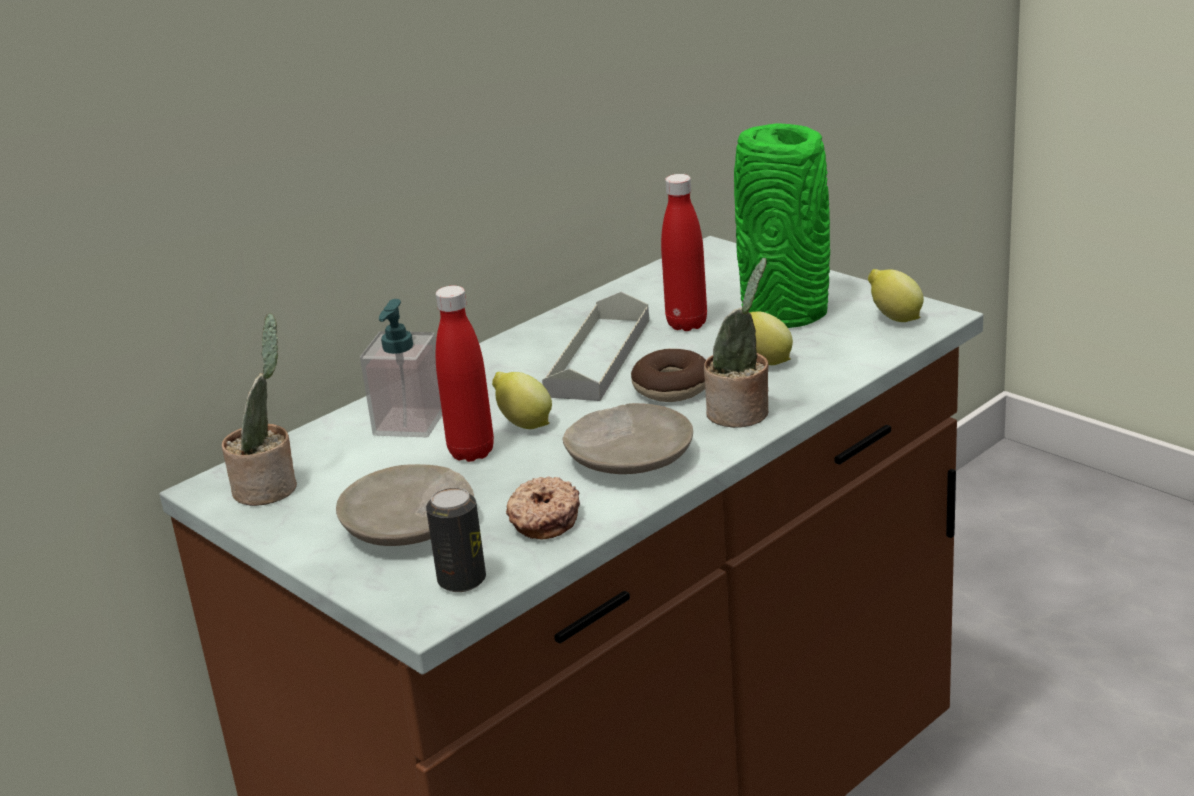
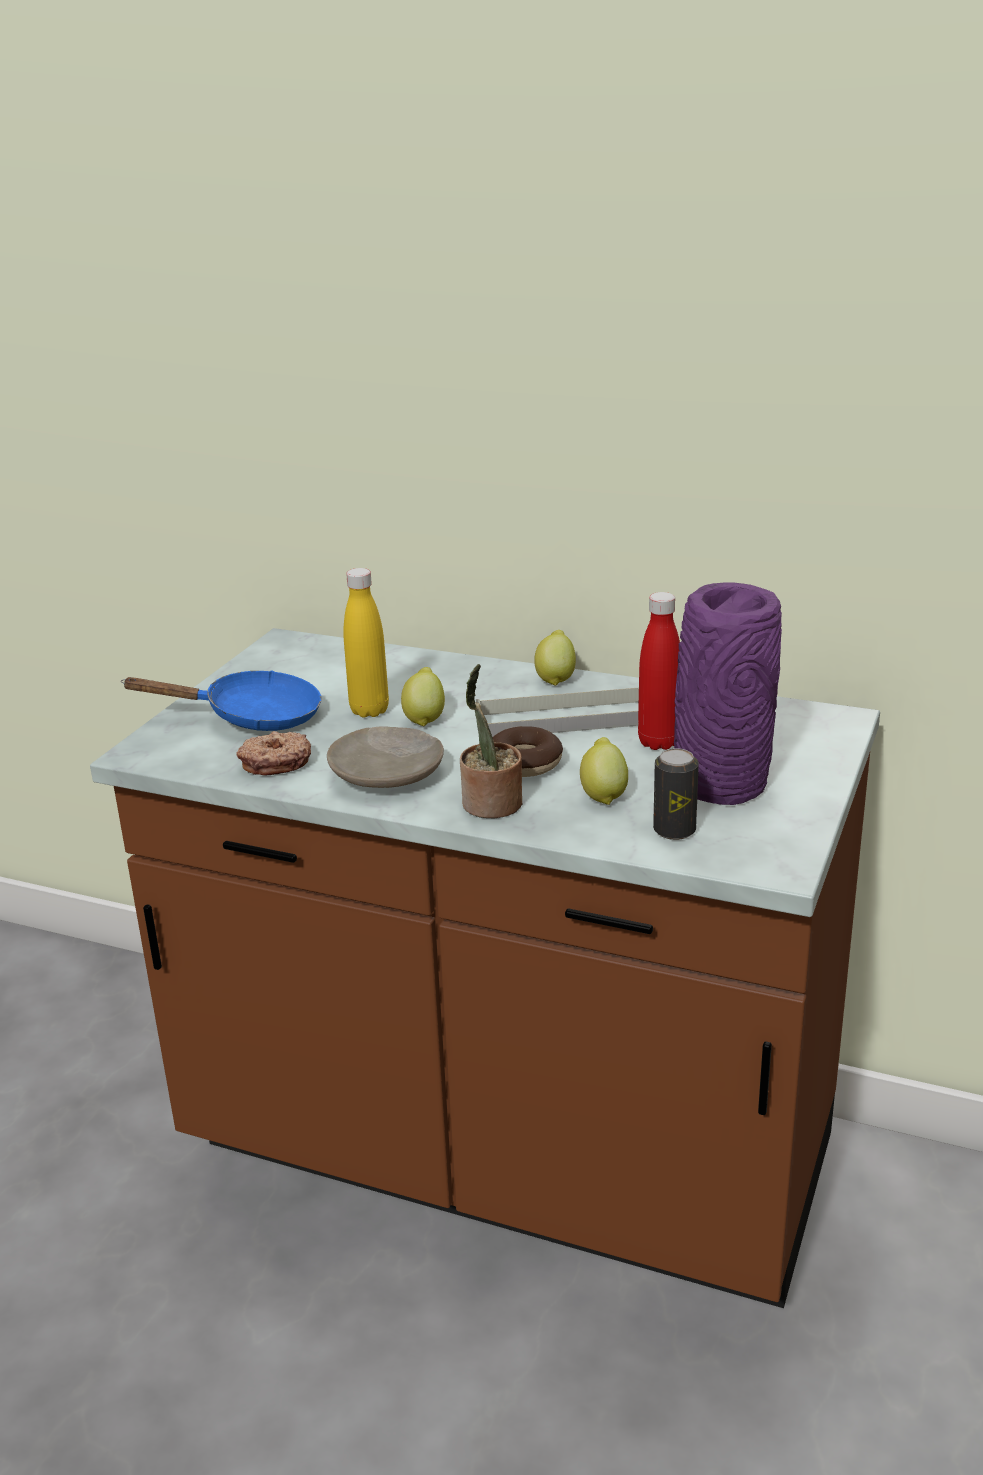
camera: 65 degrees right, 0 degrees up
(269, 487) = (289, 658): potted plant -> none
(409, 423) = (405, 677): soap dispenser -> none
(409, 525) = (252, 717): beige plate -> blue frying pan
(462, 580) = (181, 754): can -> can (674, 830)
(471, 452) = (369, 710): red bottle -> yellow bottle
(785, 313) = (719, 785): green vase -> purple vase
(894, 318) = (752, 845): lemon -> lemon (555, 678)

